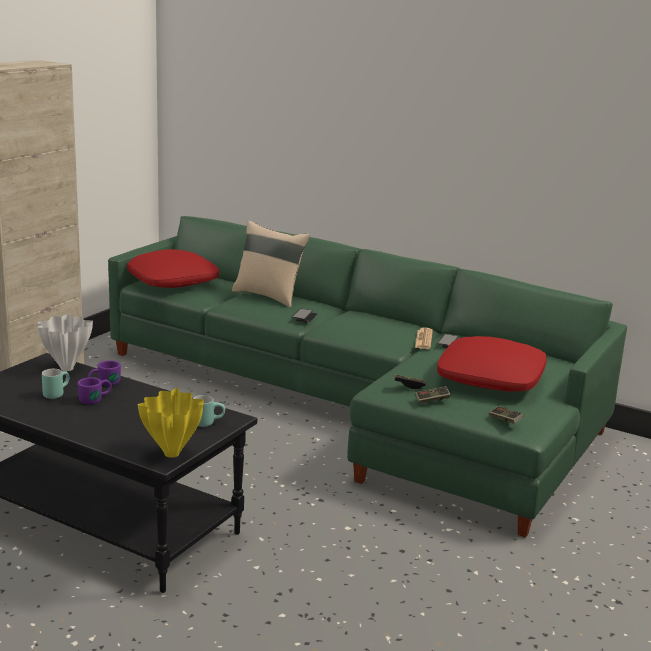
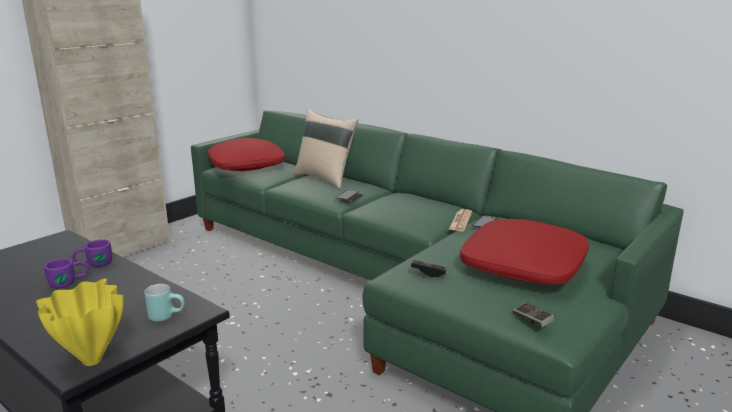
camera: 10 degrees right, 0 degrees up
(56, 393) = (34, 274): turquoise mug -> none
(67, 368) = (72, 246): white vase -> none
(432, 400) = (450, 291): game controller -> none

